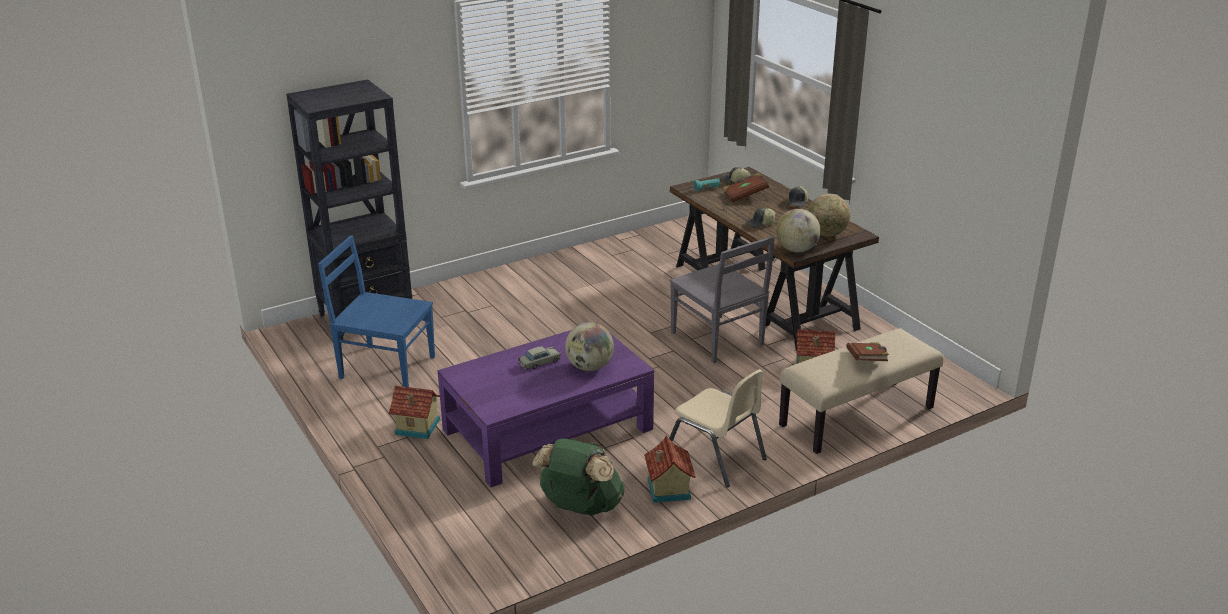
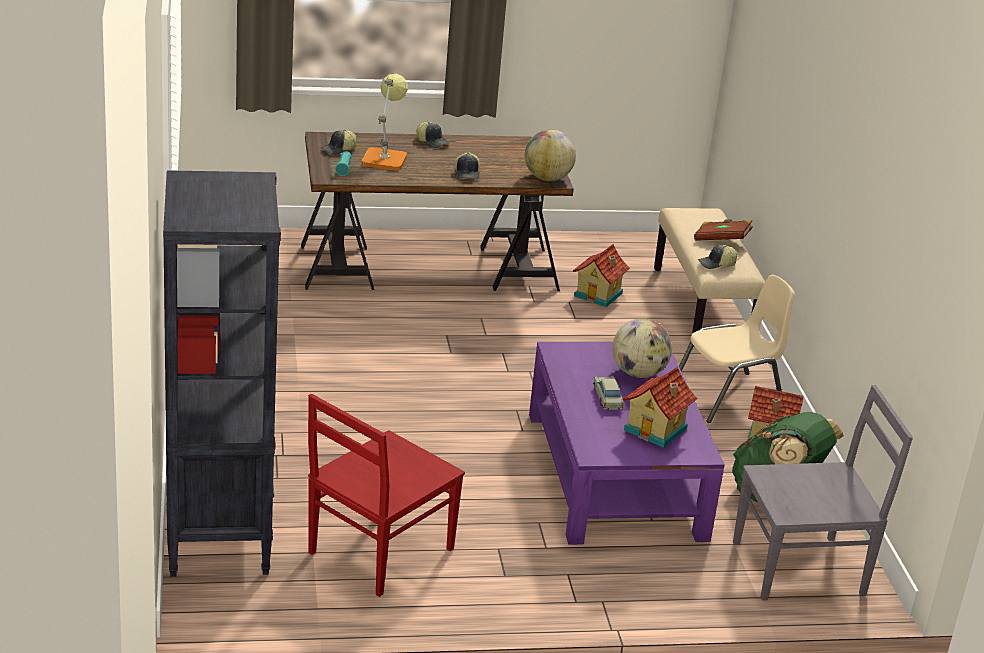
camera: 70 degrees left, 0 degrees up
(385, 367) = (378, 552): blue chair -> red chair
(417, 427) = (551, 562): toy house -> toy house (657, 430)
(718, 340) = (502, 322): grey chair -> grey chair (802, 568)
(745, 195) = (385, 158): brown book -> table lamp
(816, 366) = (716, 264): none -> cap
(827, 234) = (524, 155): globe -> none

